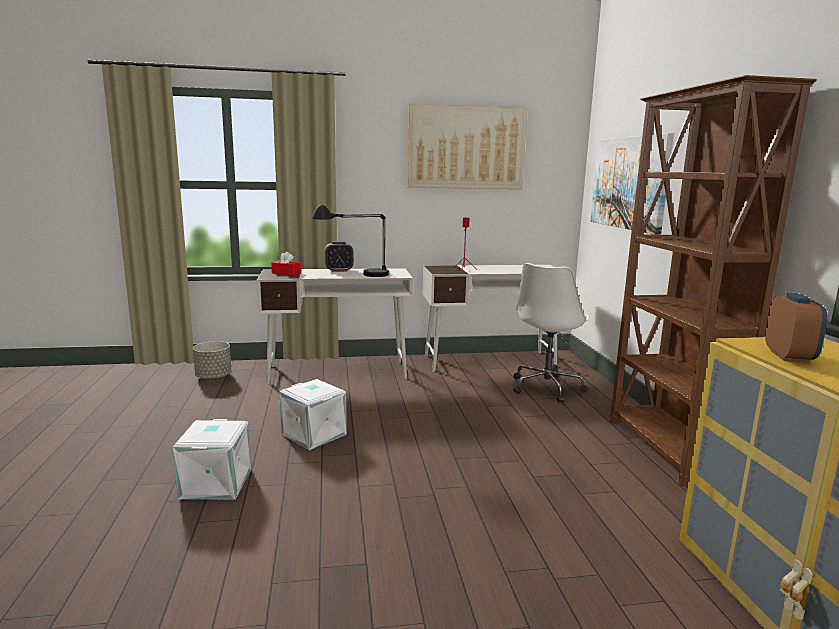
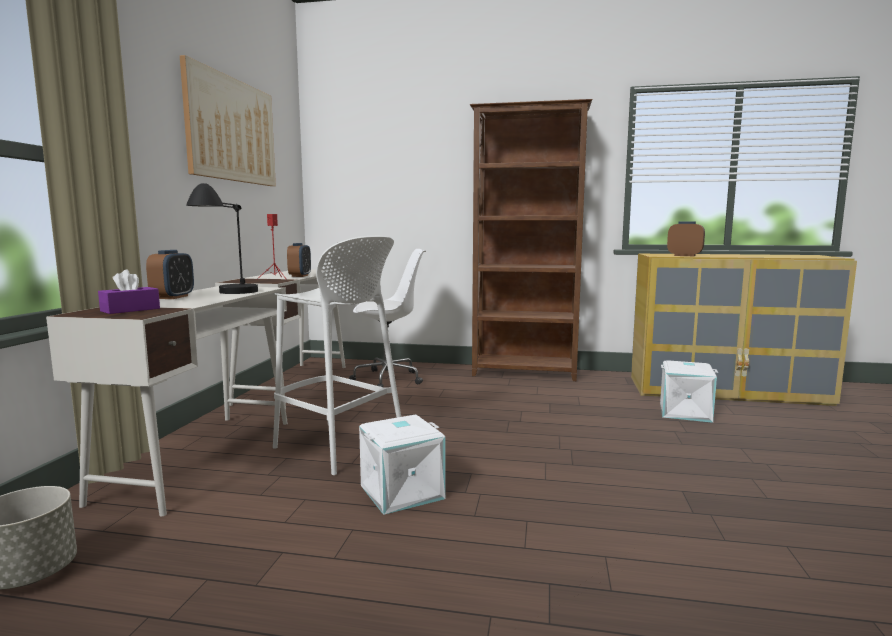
camera: 70 degrees left, 5 degrees down
(217, 484) = (510, 572): white storage box -> white storage box (685, 412)
(286, 273) = (130, 310): red tissue box -> purple tissue box
(378, 401) = (338, 445): none -> white stool
(492, 271) = (300, 276): none -> alarm clock
(545, 389) = (389, 379): white office chair -> white office chair turned 60 degrees counterclockwise
(629, 183) = (390, 180): picture -> none

